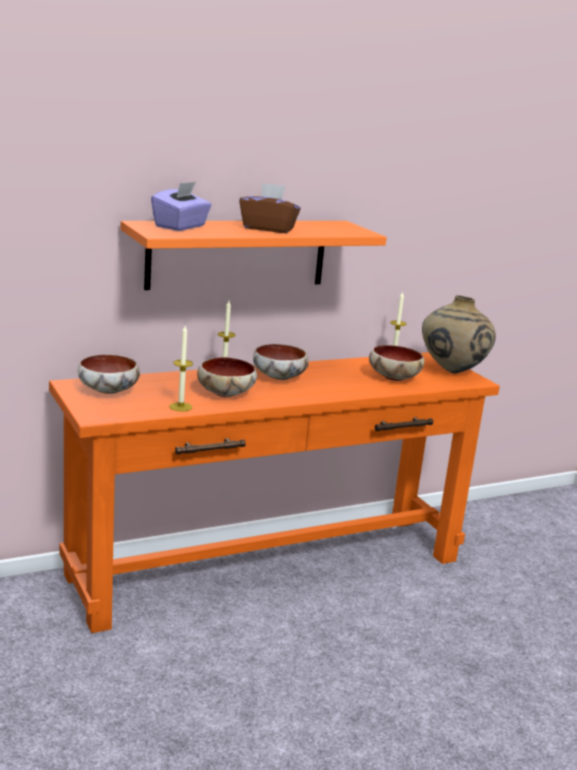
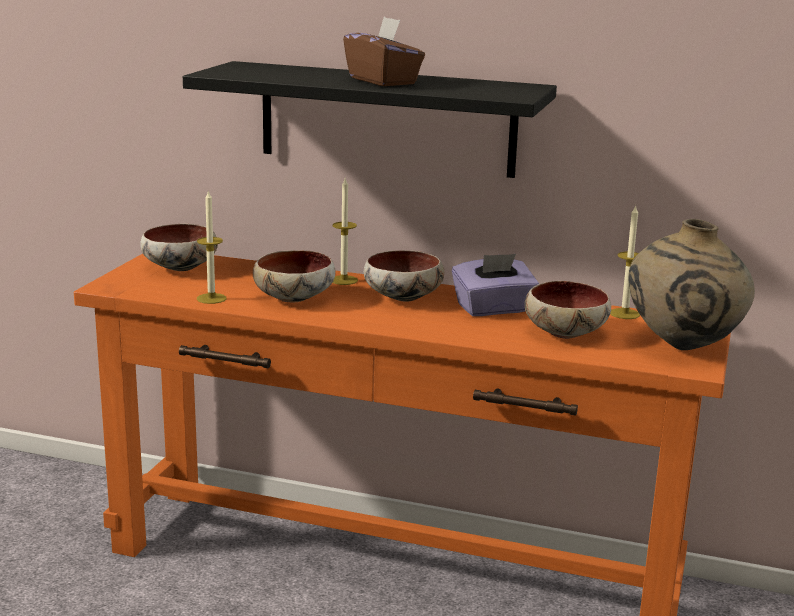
camera: 45 degrees right, 0 degrees up
(181, 226) = (274, 70): purple tissue box -> purple tissue box (493, 309)
(237, 253) = (386, 119): orange shelf -> black shelf

